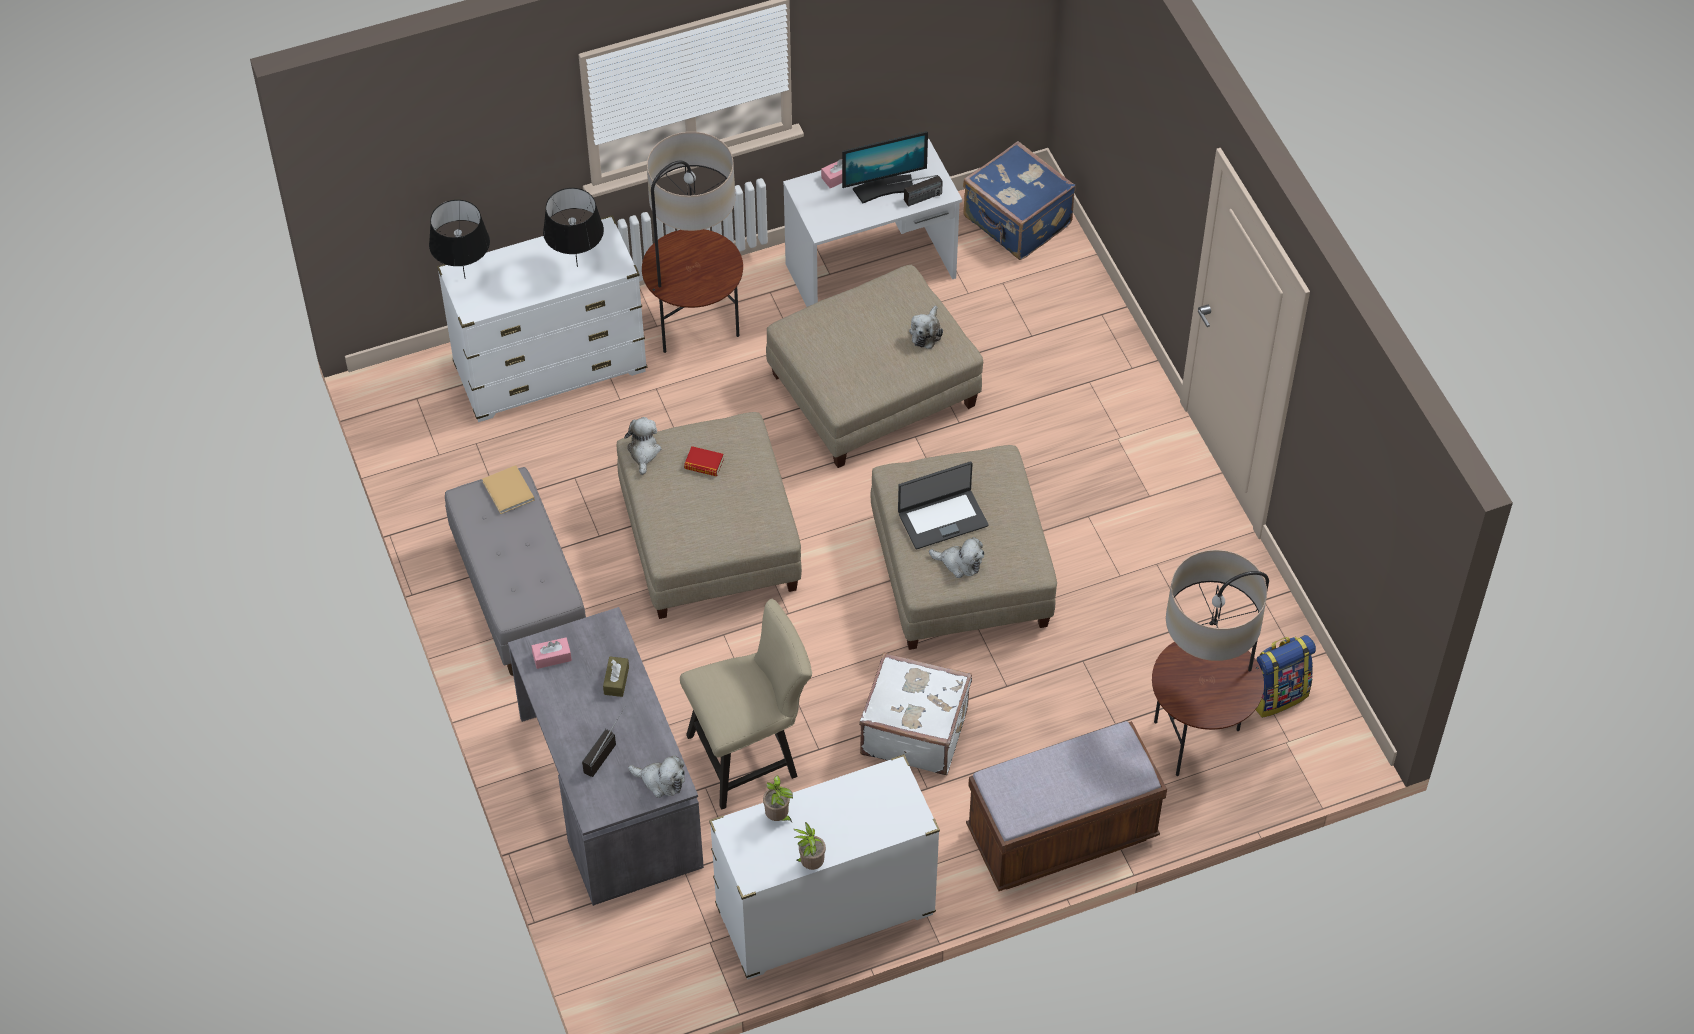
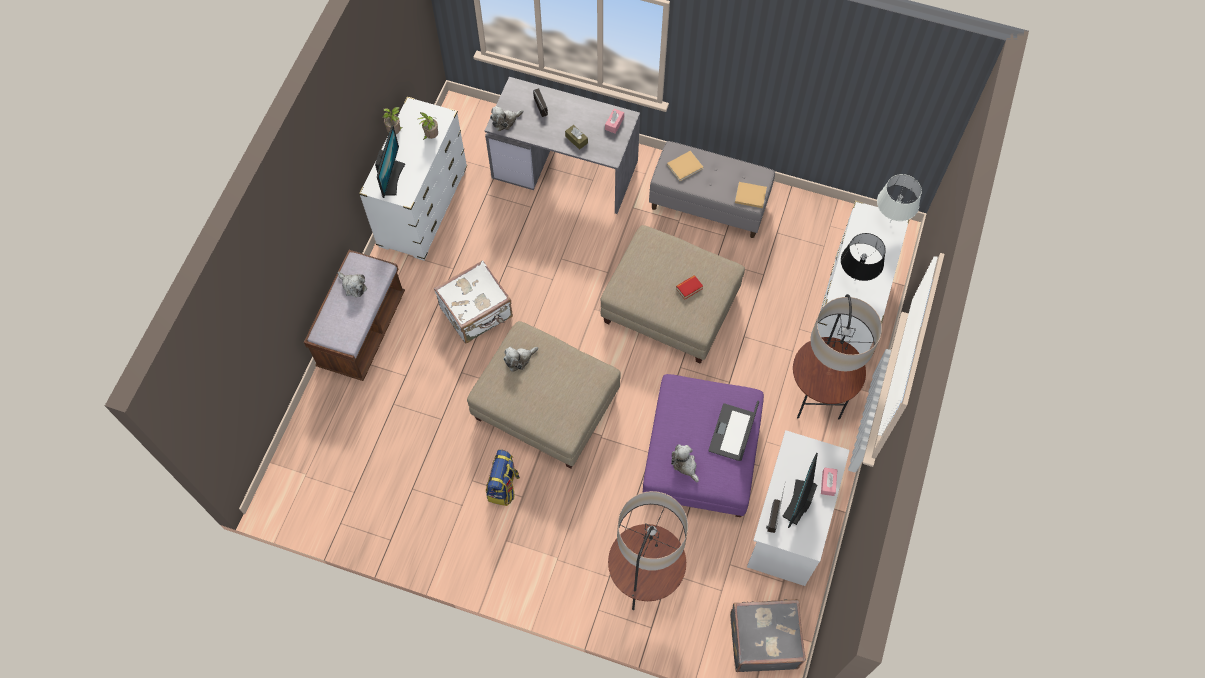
camera: 130 degrees right, 10 degrees up
(465, 278) = (889, 223): black table lamp -> white table lamp
(524, 584) = (685, 166): none -> beige book
(643, 452) = (723, 269): plush toy -> plush toy (353, 286)
(750, 755) = (530, 236): beige chair -> none
(873, 390) = (701, 457): beige ottoman -> purple ottoman
(882, 811) = (391, 178): none -> monitor
(942, 518) = (553, 372): laptop -> laptop (732, 432)
(1016, 222) = (762, 639): blue suitcase -> grey suitcase
(1197, 740) = (348, 433): floor lamp -> floor lamp (644, 582)
(1276, 694) = (334, 494): backpack -> backpack (503, 487)

